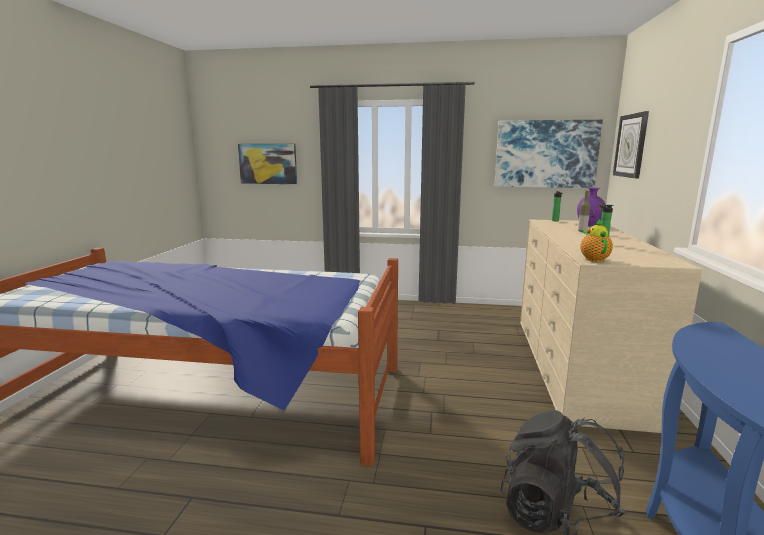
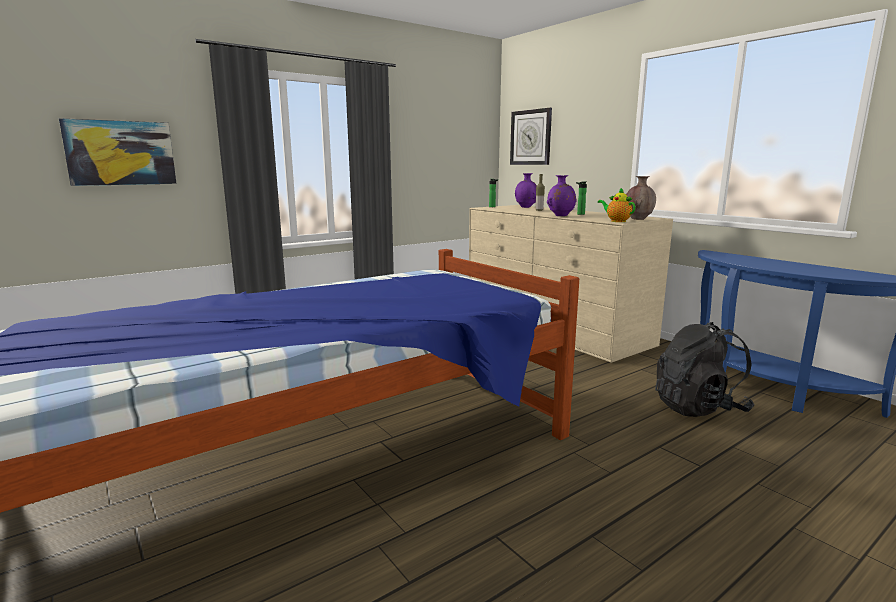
camera: 45 degrees left, 0 degrees up
(546, 154) = (454, 145): picture -> none
(565, 242) = (560, 216): none -> purple vase
(636, 261) = (638, 219): none -> brown vase

